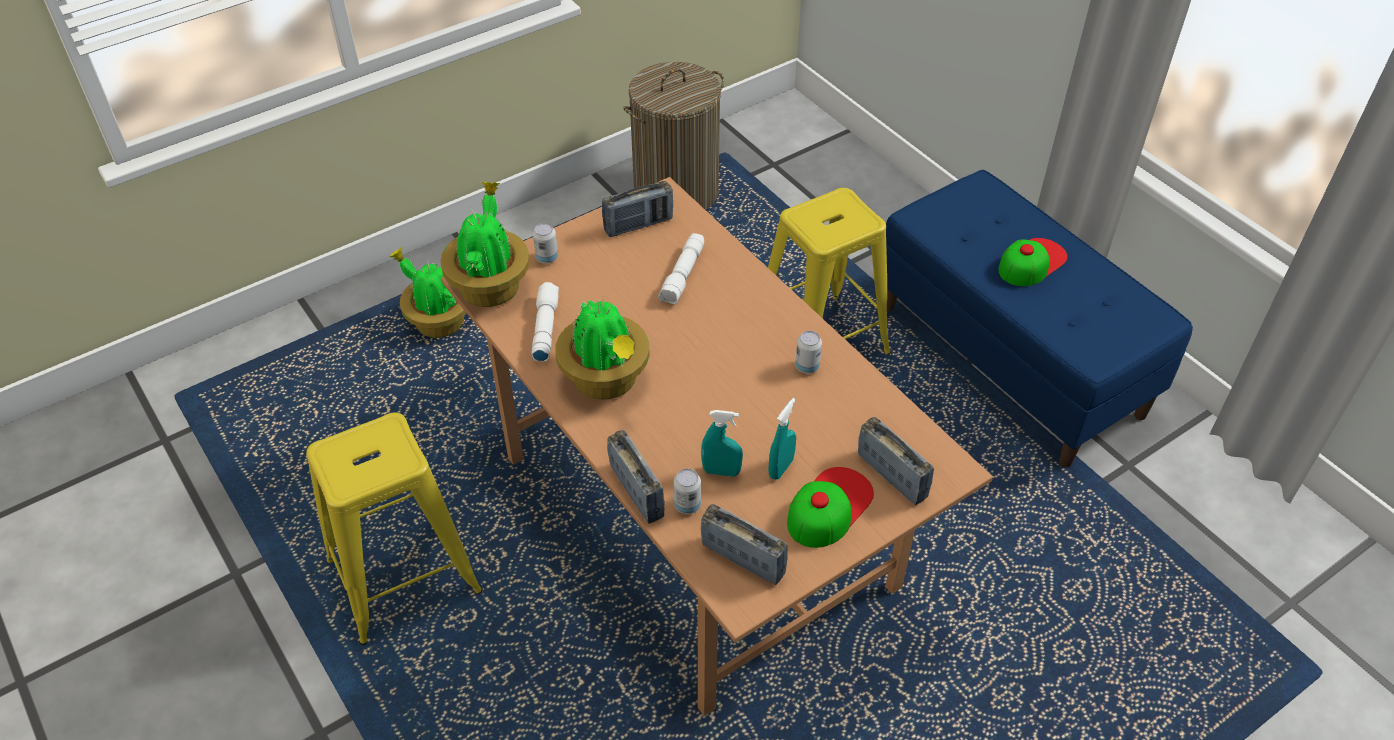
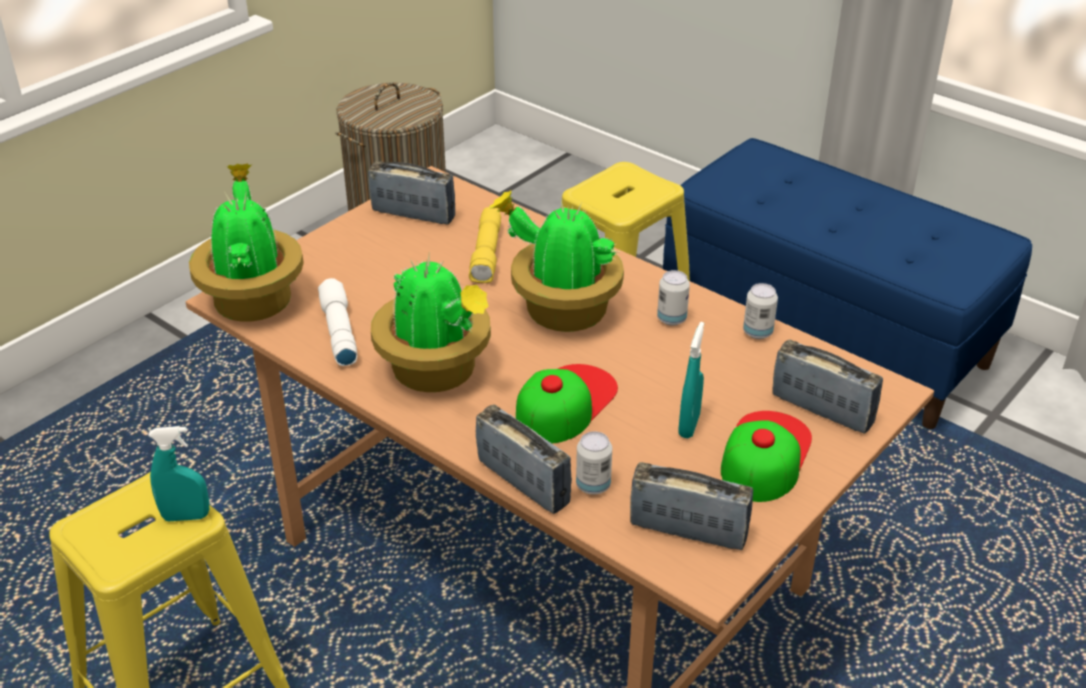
camera: 15 degrees left, 10 degrees down
(437, 321) = (152, 408): potted plant -> potted plant (562, 311)
(547, 258) = (314, 262): can -> can (757, 332)
(638, 225) = (413, 214): radio -> radio turned 120 degrees counterclockwise
(683, 276) = (487, 255): white flashlight -> yellow flashlight
(721, 471) = (619, 442): turquoise spray bottle -> turquoise spray bottle (186, 516)
(1031, 262) = (841, 211): cap -> cap (565, 403)

